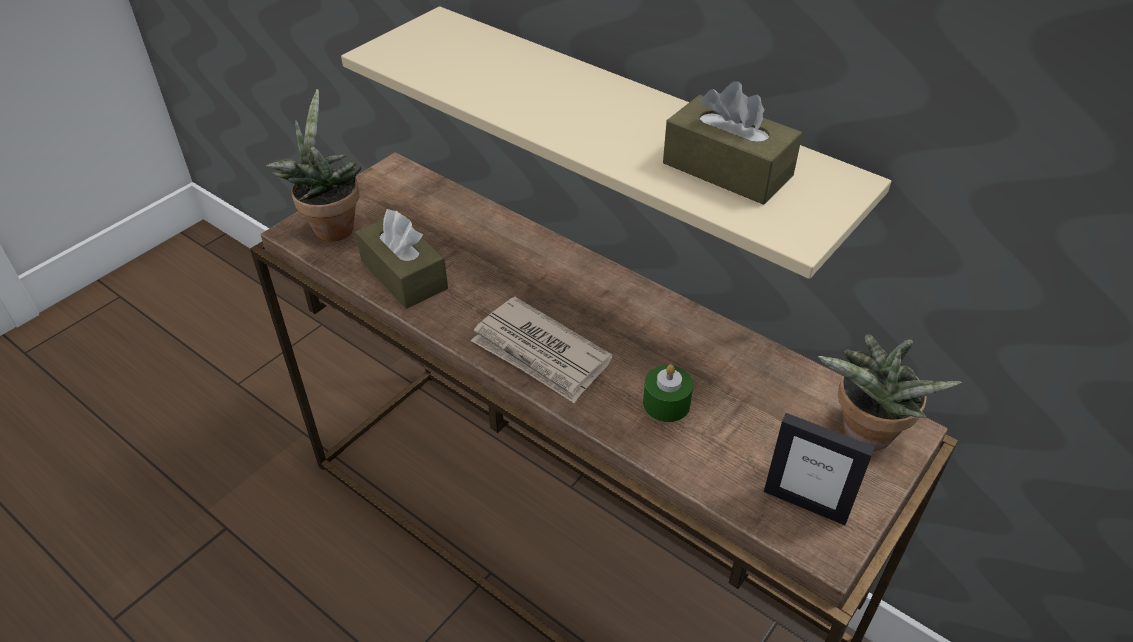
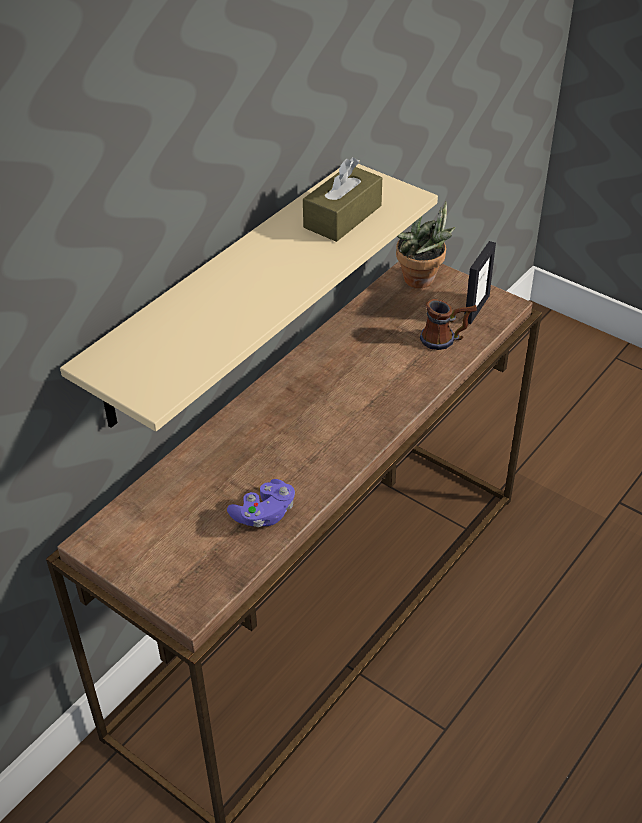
camera: 90 degrees left, 0 degrees up
(331, 226) = (186, 579): potted plant -> none
(404, 275) = (264, 514): brown tissue box -> purple game controller
(540, 354) = (359, 423): newspaper -> none
(666, 403) = (403, 361): green candle -> none
(720, 457) = (446, 339): none -> mug

